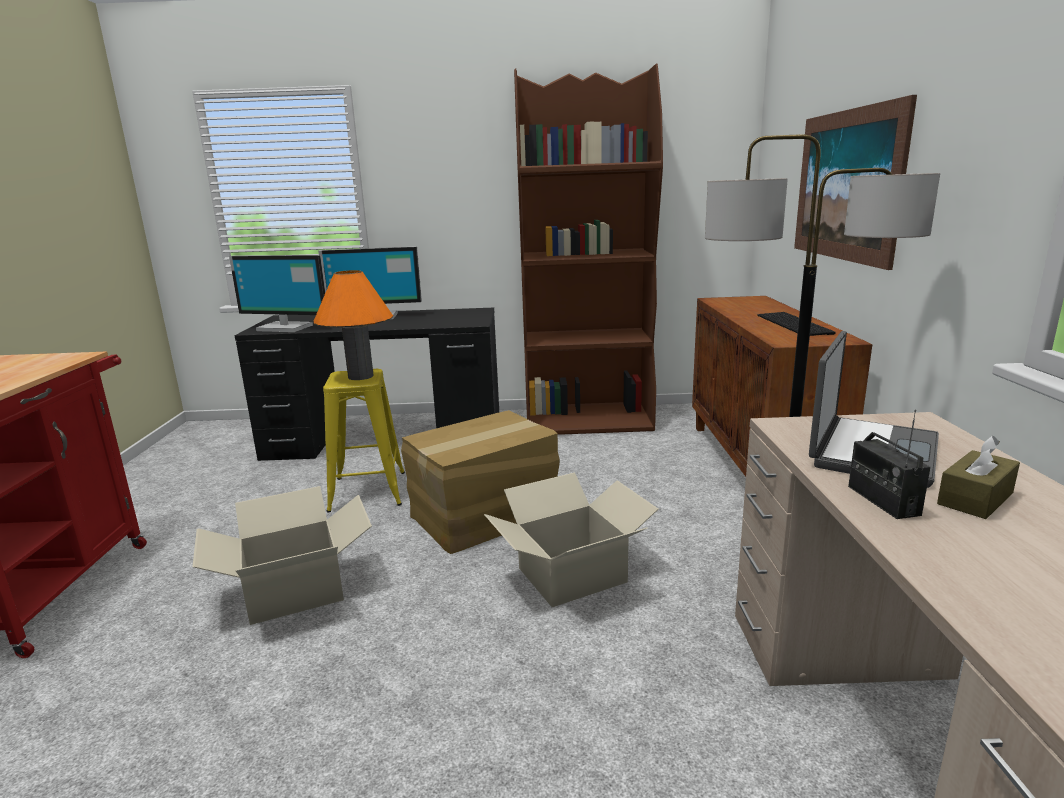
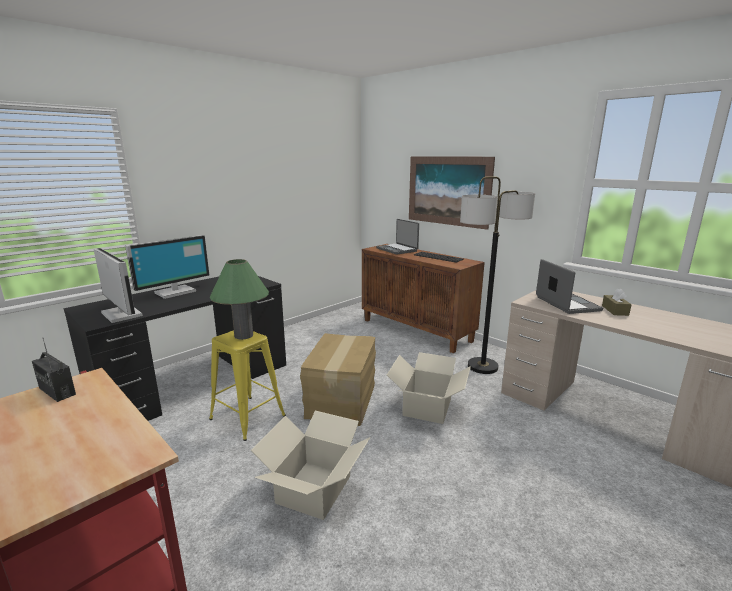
camera: 45 degrees left, 0 degrees up
(286, 327) = (119, 315): monitor -> monitor turned 105 degrees counterclockwise
(360, 376) = (243, 335): orange table lamp -> green table lamp
(589, 420) = (306, 331): brown bookcase -> none
(753, 305) = (397, 249): none -> laptop
(882, 500) = (603, 318): radio -> radio (57, 391)

